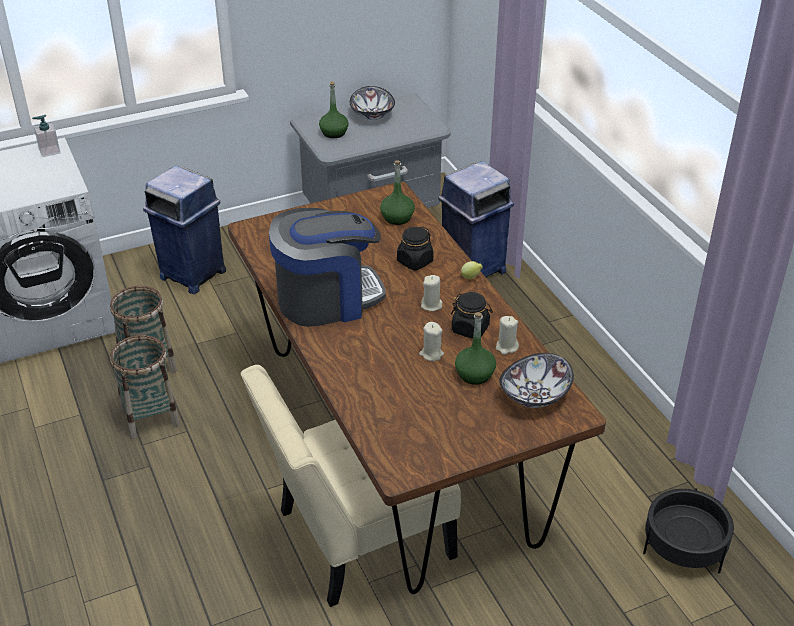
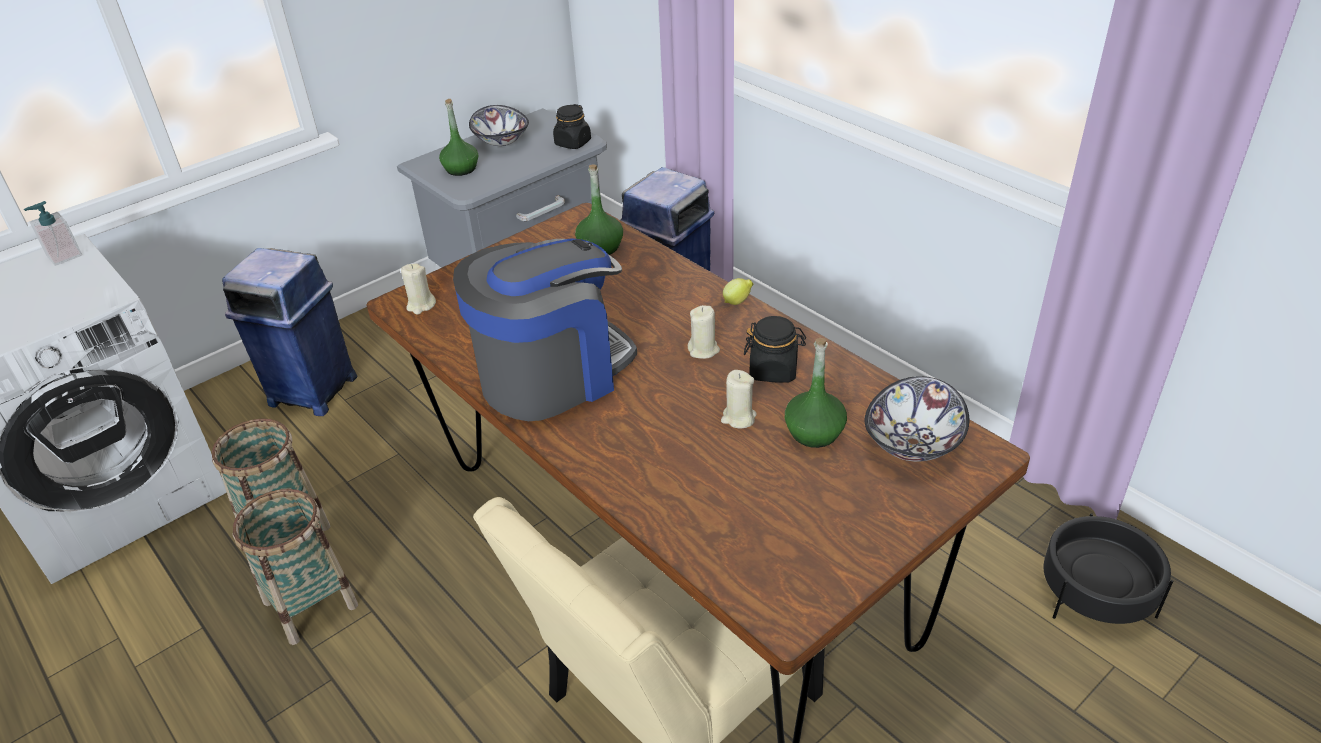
camera: 15 degrees left, 0 degrees up
(414, 261) = (651, 298): black jar -> black jar (572, 143)
(506, 347) = (836, 383): beige candle -> beige candle (421, 305)

